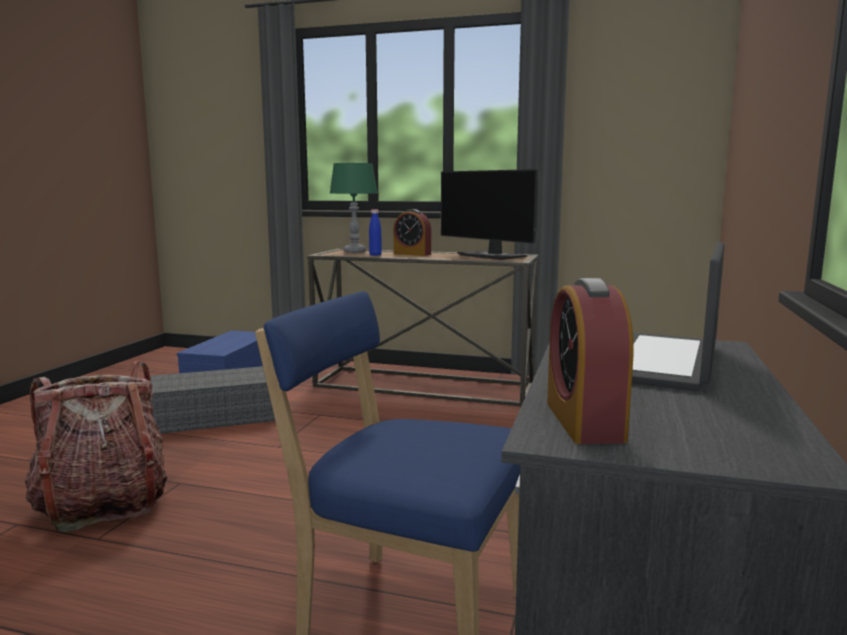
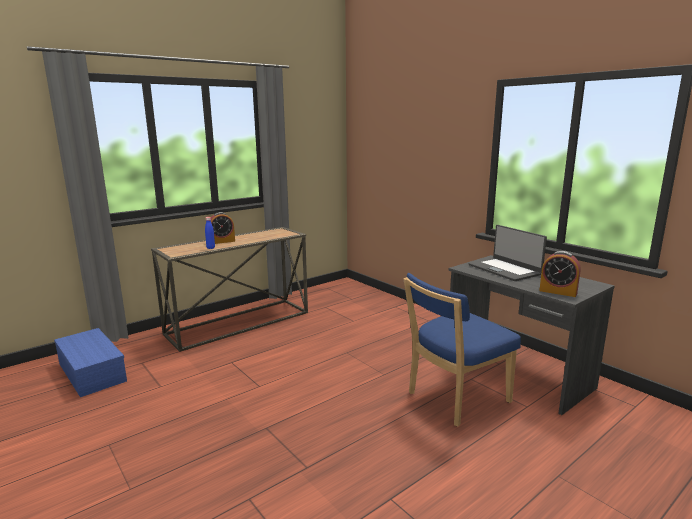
camera: 55 degrees left, 5 degrees up
(103, 504) = (261, 460): backpack -> none
(217, 416) = (175, 395): grey storage box -> none
(354, 252) = (178, 248): green table lamp -> none
(492, 256) = (272, 233): monitor -> none

